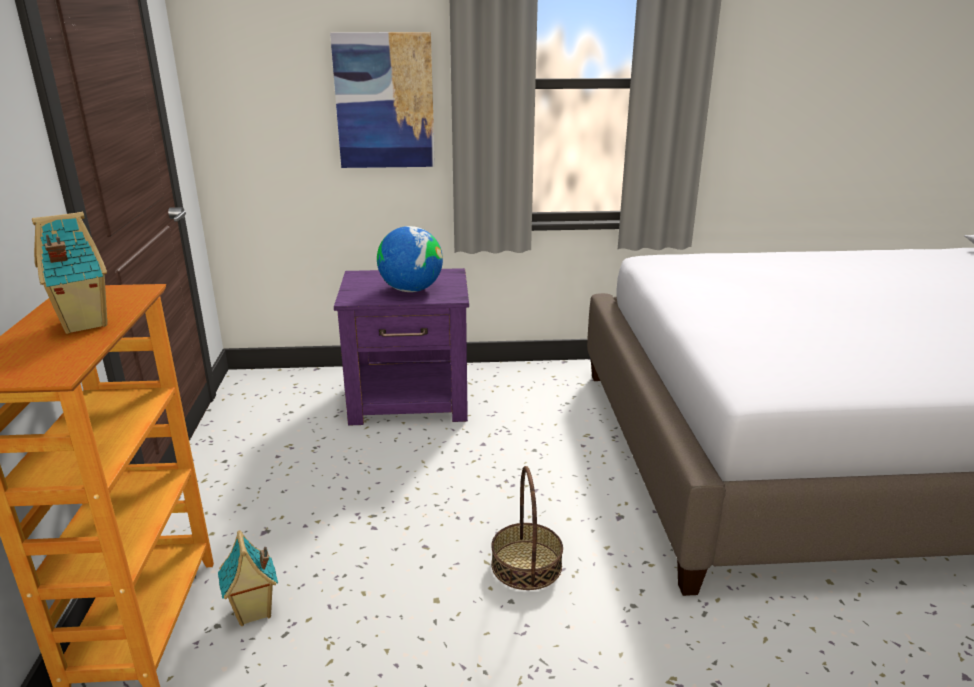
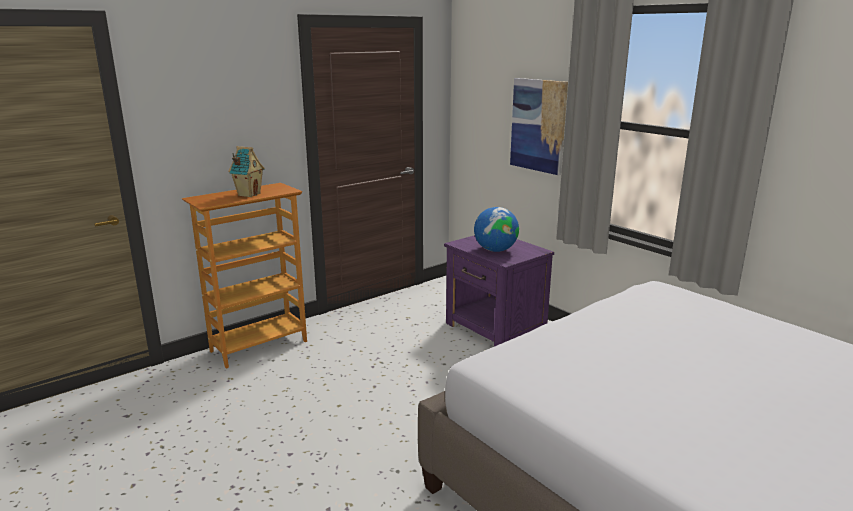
camera: 55 degrees right, 5 degrees down
(253, 613) = (287, 364): toy house -> none
(526, 565) = (393, 422): basket -> none

